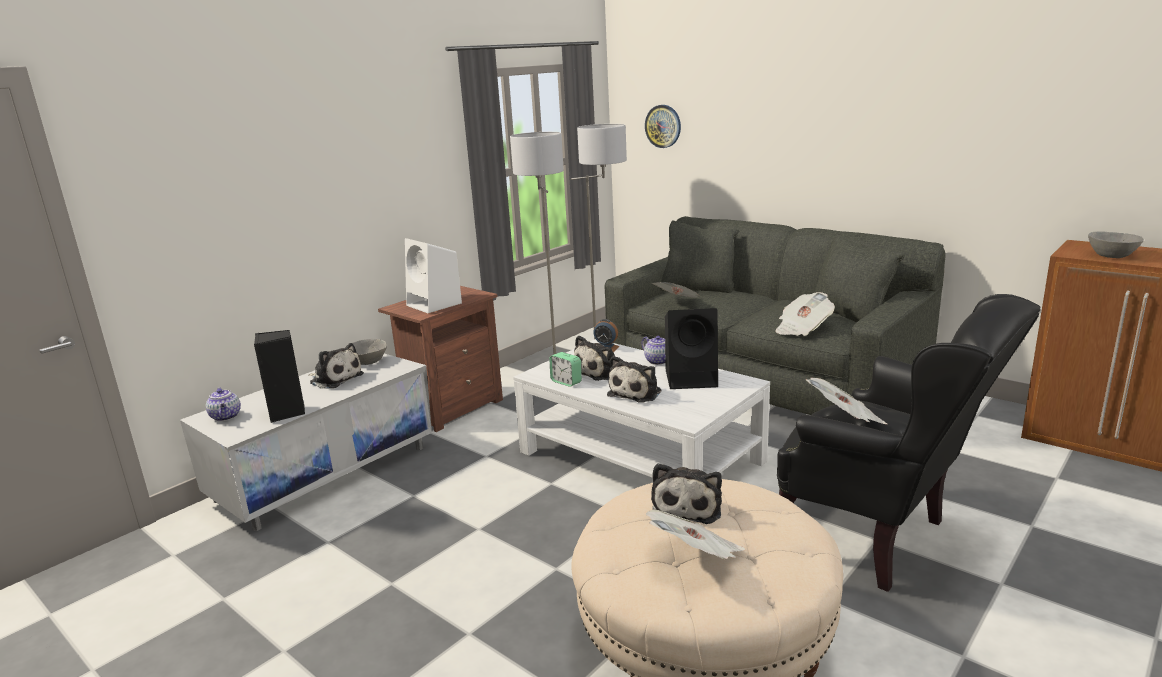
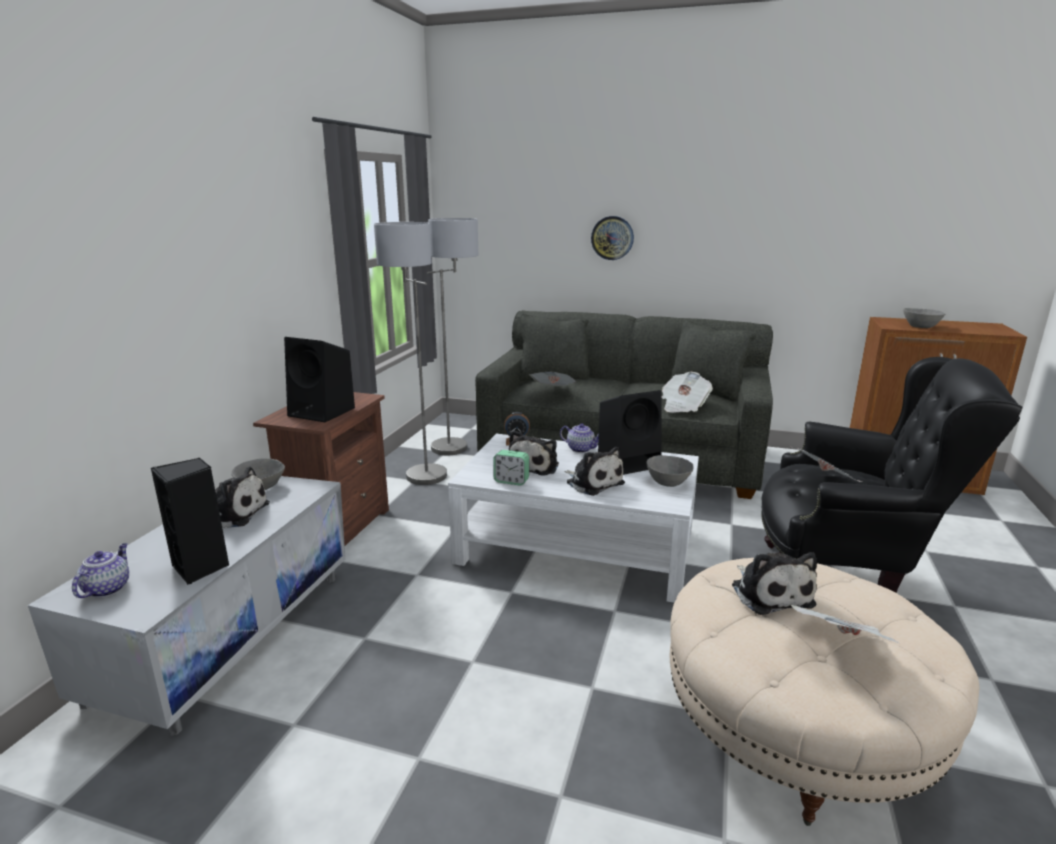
camera: 25 degrees left, 0 degrees up
(226, 417) = (107, 588): teapot -> teapot turned 120 degrees counterclockwise
(435, 304) = (323, 412): white speaker -> black speaker
(637, 392) = (593, 482): plush toy -> plush toy turned 45 degrees counterclockwise
(663, 126) = (495, 223): wall clock -> wall clock (612, 238)
(709, 401) = (668, 482): none -> grey bowl

